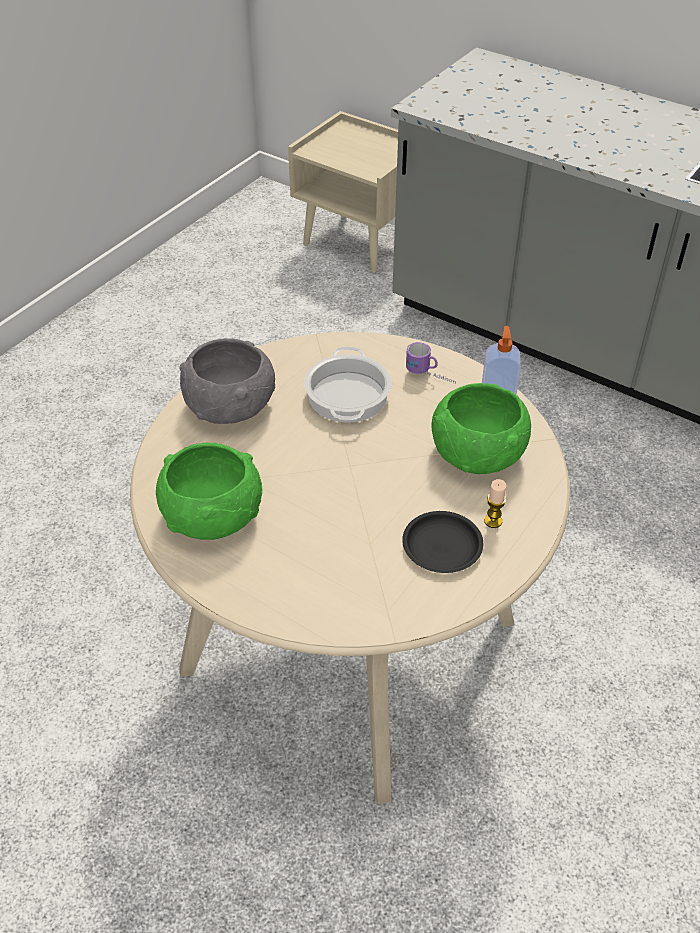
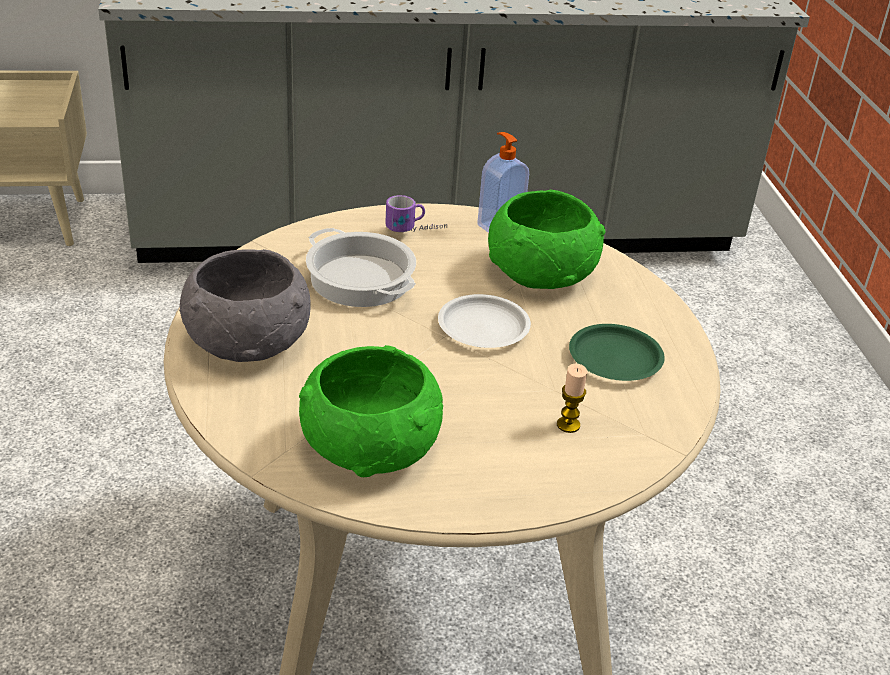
camera: 45 degrees left, 10 degrees down
(382, 472) = (482, 327): none -> white plate
(441, 546) = (614, 359): black plate -> green plate
(493, 521) = (626, 318): candle -> candle (568, 425)

